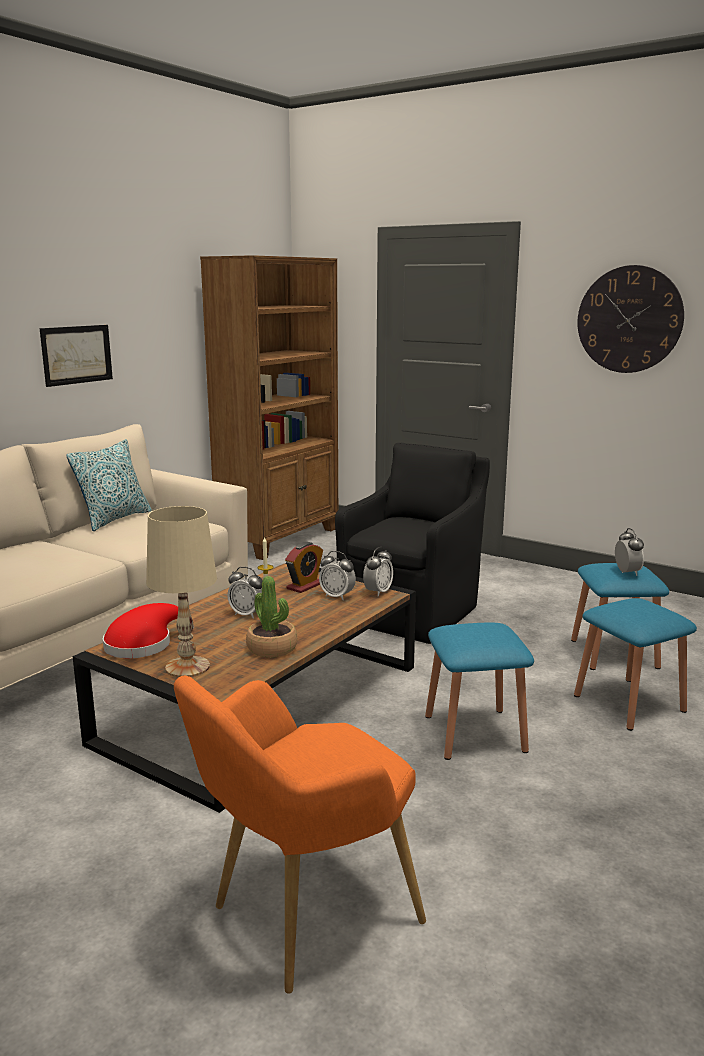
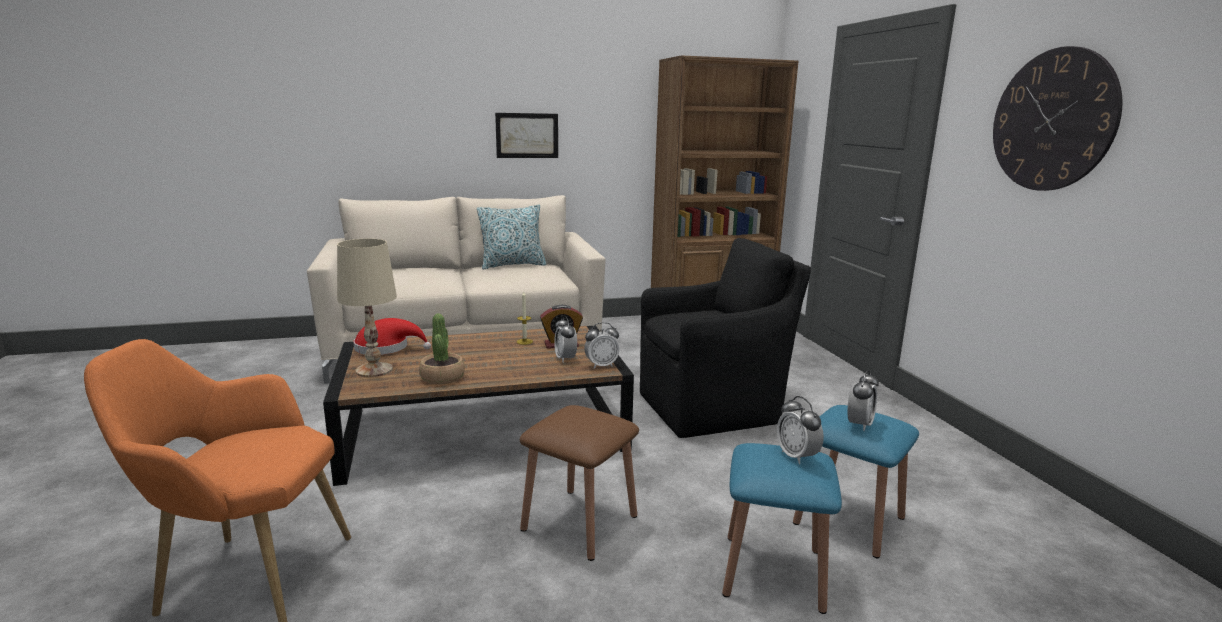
camera: 40 degrees right, 0 degrees up
(247, 614) = (481, 351): alarm clock -> alarm clock (797, 456)
(474, 733) = (579, 522): blue stool -> brown stool

